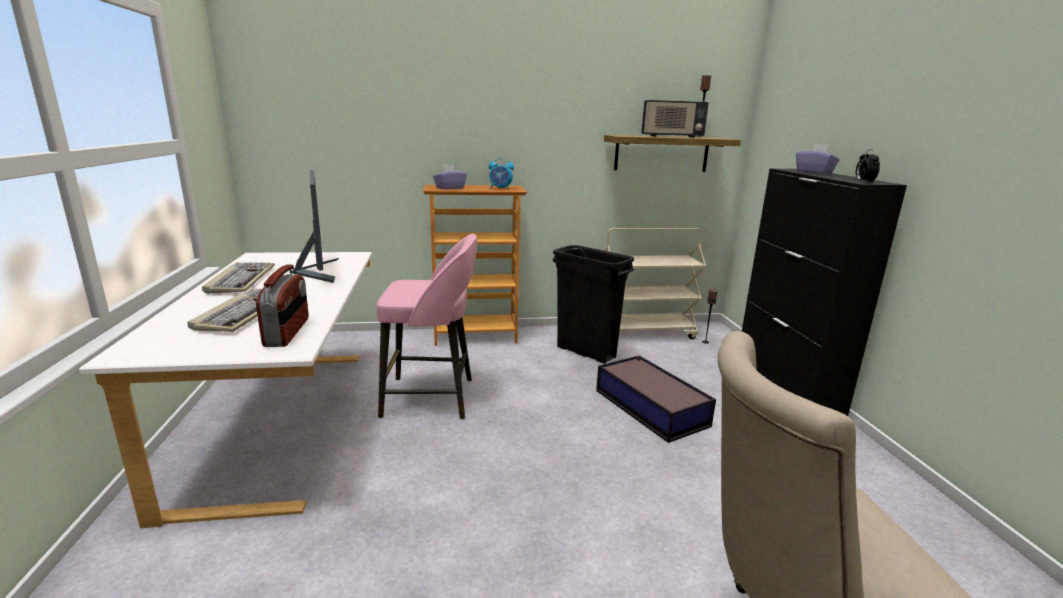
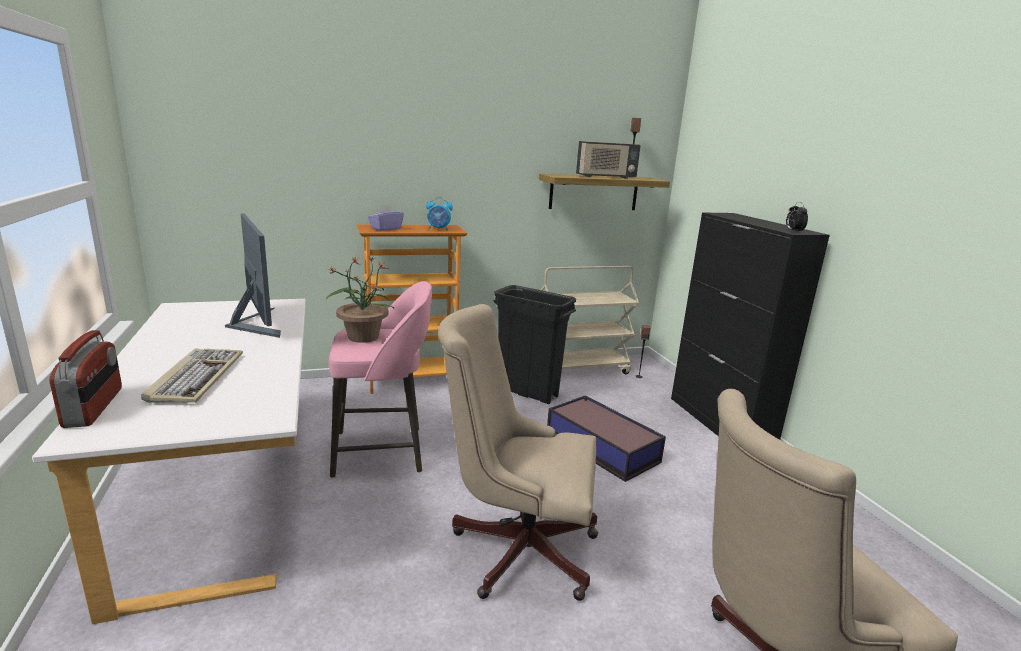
camera: 10 degrees left, 0 degrees up
(241, 280) = (173, 338): keyboard -> none
(288, 332) = (256, 399): radio -> radio (94, 407)
(412, 285) = (362, 336): none -> potted plant
(539, 497) = (515, 547): none -> beige office chair
(814, 172) = (744, 218): purple tissue box -> none

